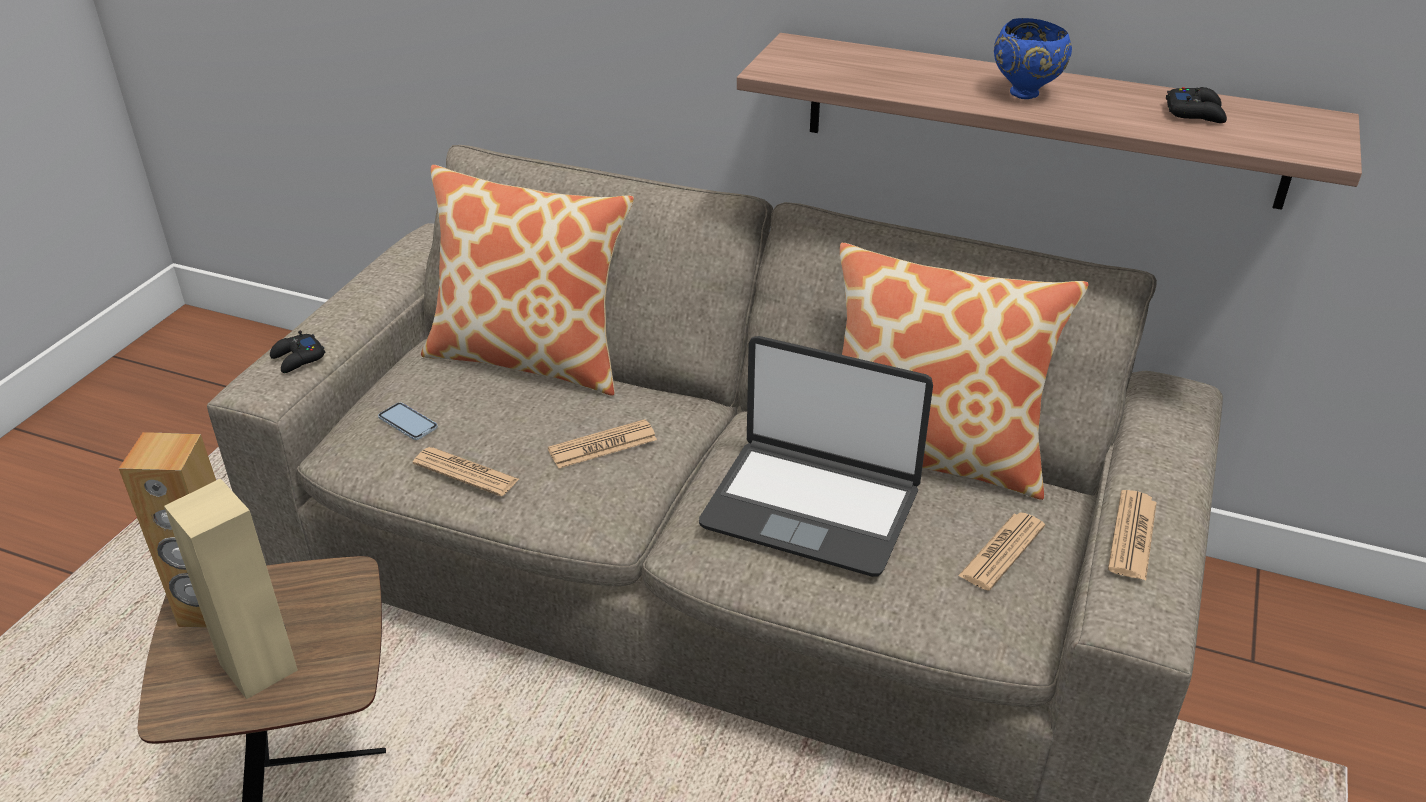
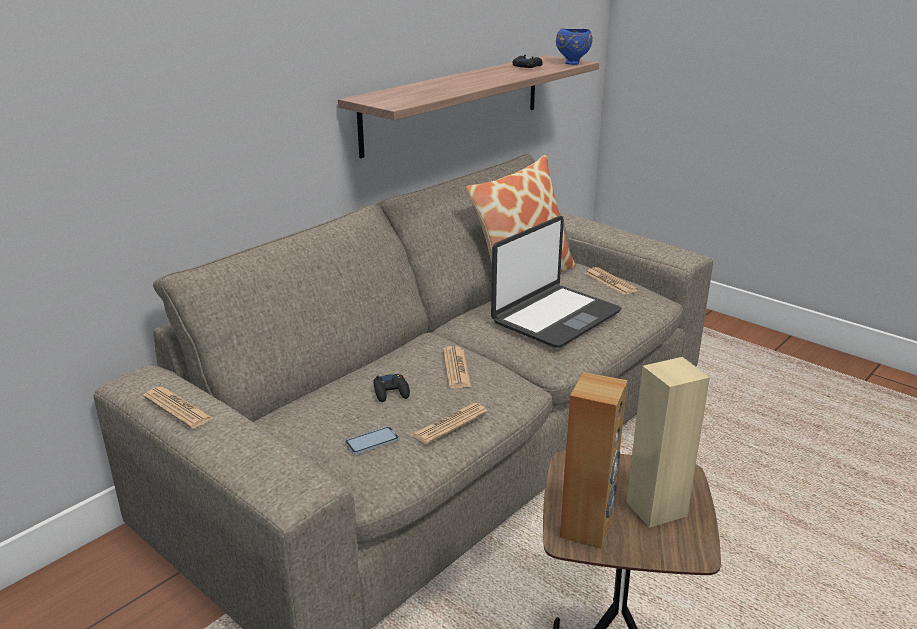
camera: 70 degrees left, 10 degrees down
(298, 358) = (276, 462): black game controller -> black game controller (391, 392)
(530, 357) = (325, 383): pillow -> none
(1026, 94) = (480, 79): blue bowl -> blue bowl (573, 63)
(1132, 536) = (636, 241): newspaper -> newspaper (178, 408)

